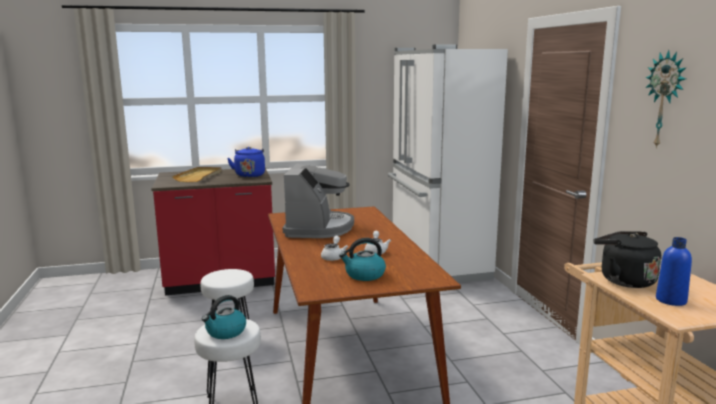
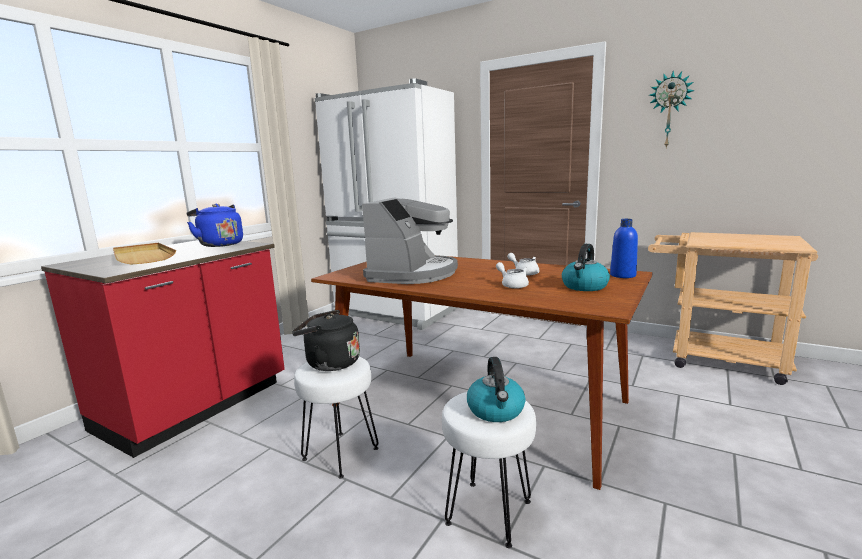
camera: 45 degrees left, 0 degrees up
(318, 228) = (413, 274): coffee machine -> coffee machine turned 60 degrees clockwise
(623, 280) = (713, 241): black kettle -> black kettle (329, 363)
(671, 300) = (763, 242): blue bottle -> blue bottle (623, 275)

